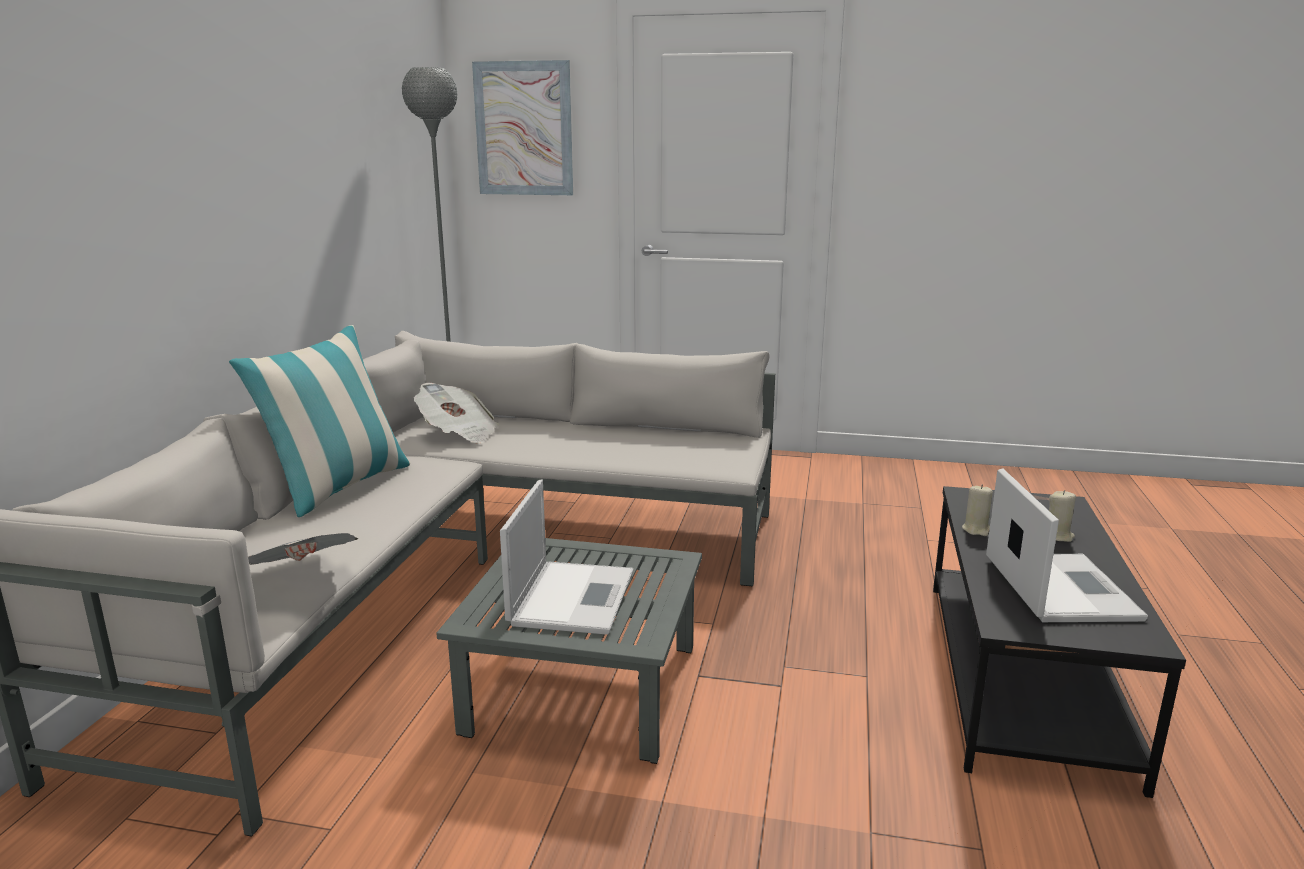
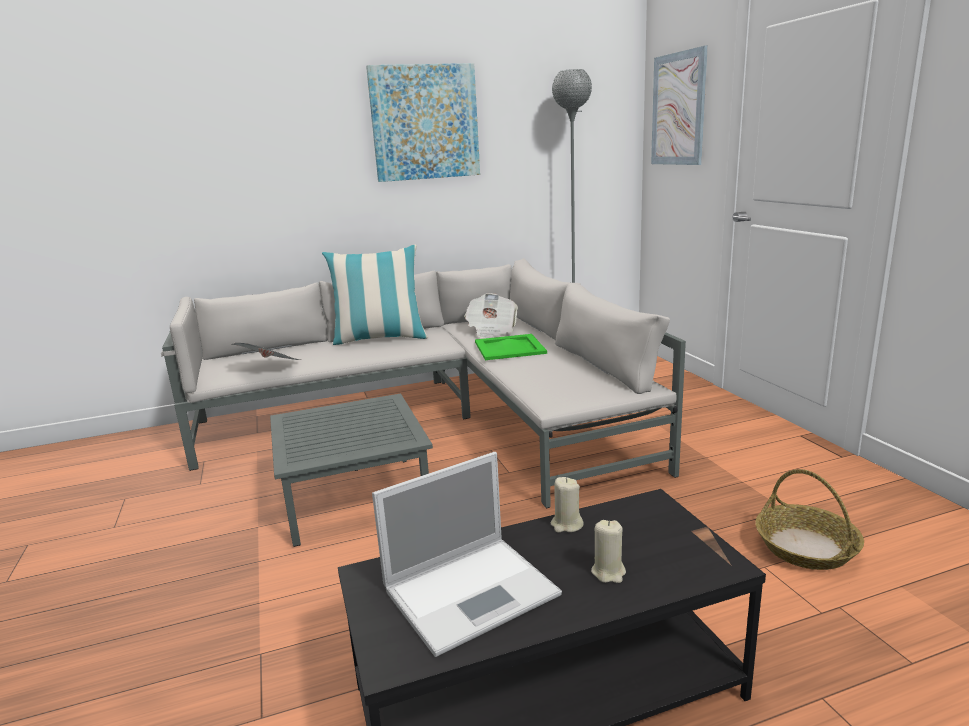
camera: 60 degrees right, 0 degrees up
(278, 128) = (425, 123): none -> picture
(539, 442) = (509, 347): none -> green tray
(572, 596) = (333, 429): laptop -> none
(916, 518) = (806, 547): none -> basket

